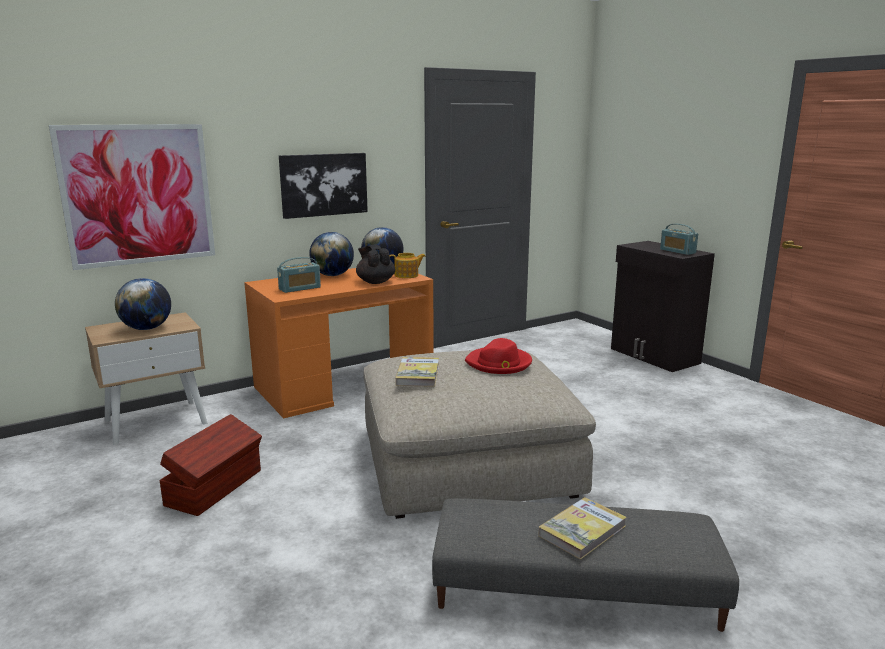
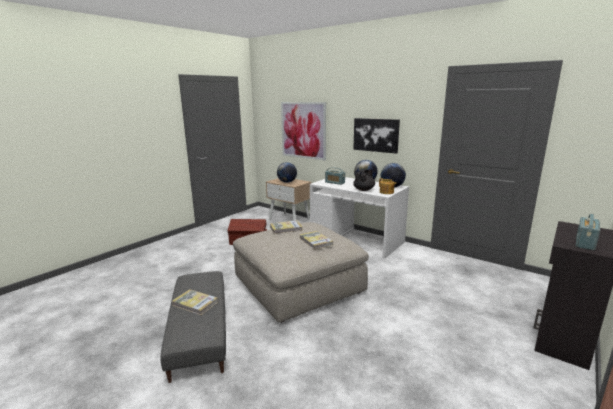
camera: 70 degrees right, 0 degrees up
(344, 384) = (356, 239): orange desk -> white desk
(499, 363) = (315, 241): red hat -> book

